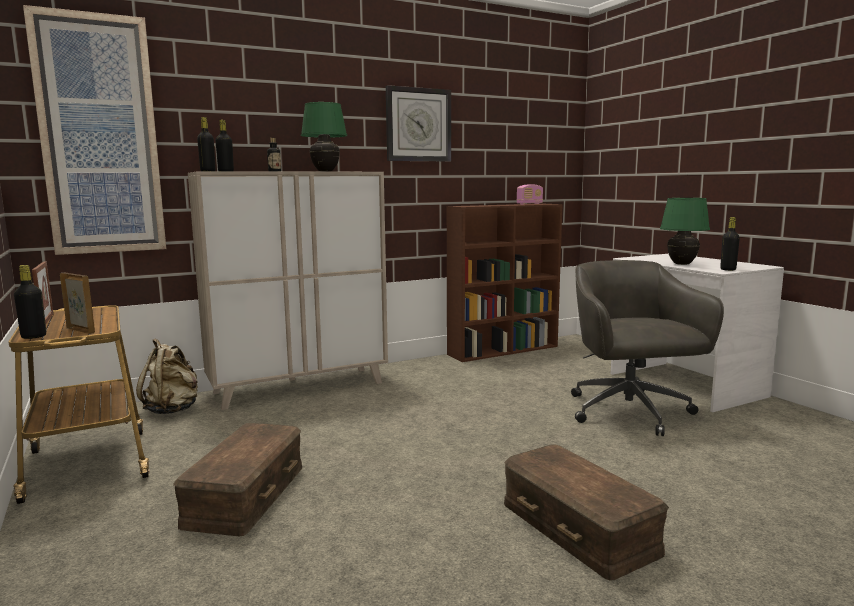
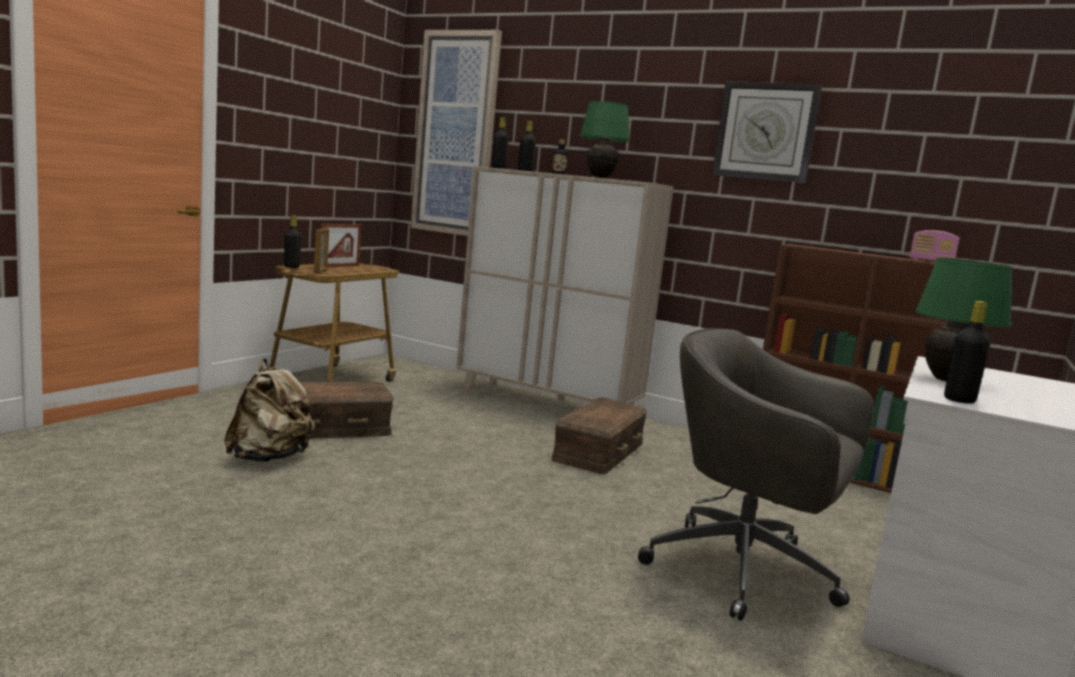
camera: 55 degrees right, 0 degrees up
(173, 410) = (442, 379): beige backpack -> beige backpack (269, 458)
(576, 527) = (381, 559): brown storage box -> brown storage box (597, 451)
(630, 413) = (746, 572): grey office chair -> grey office chair turned 105 degrees counterclockwise

